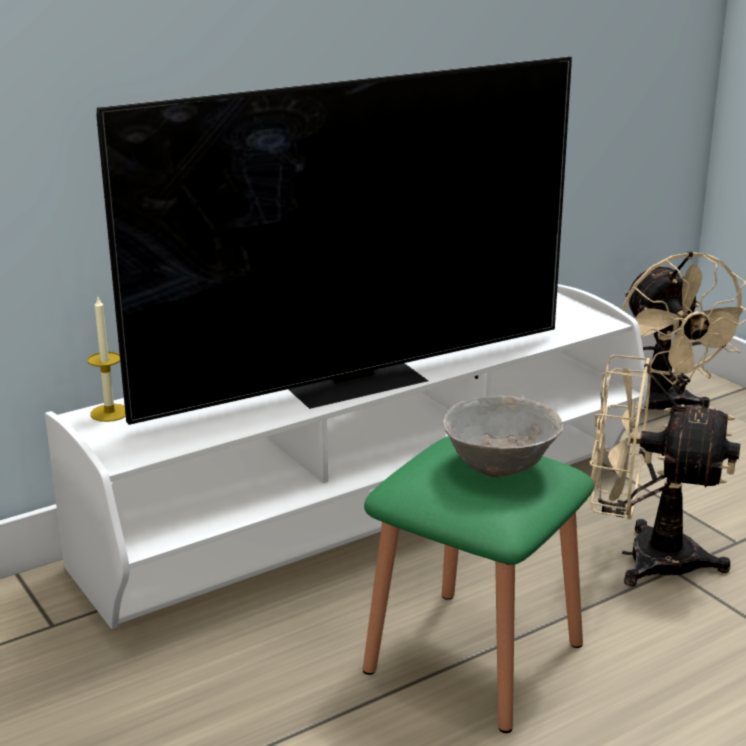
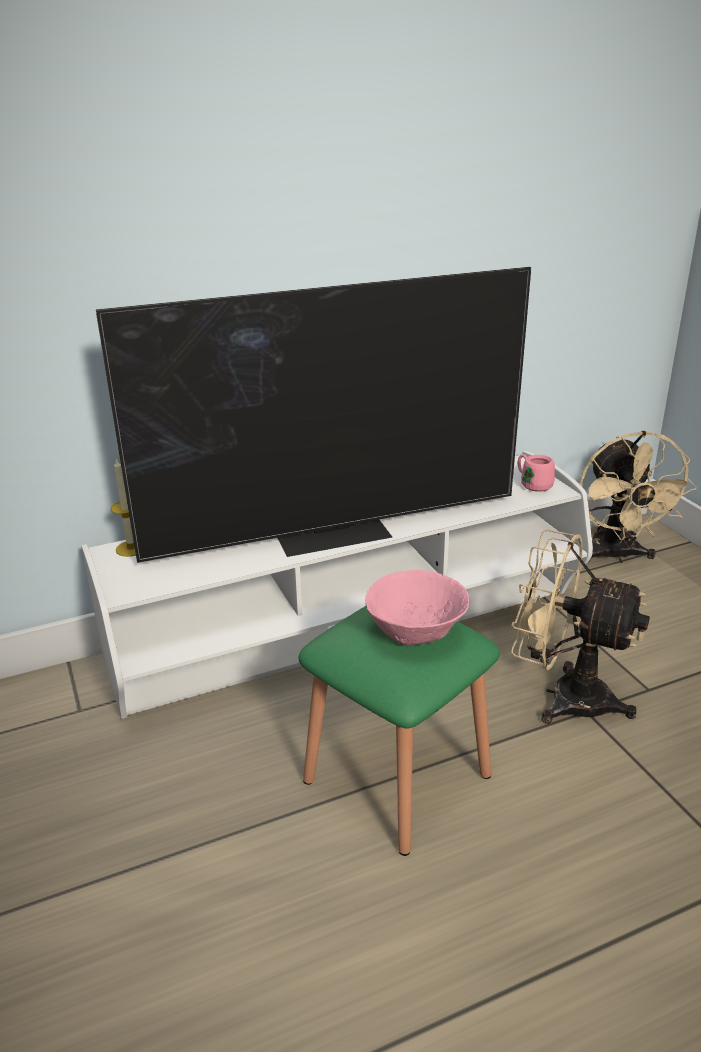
camera: 10 degrees right, 5 degrees up
(501, 466) = (417, 633): grey bowl -> pink bowl
(573, 317) = (532, 484): none -> pink mug

